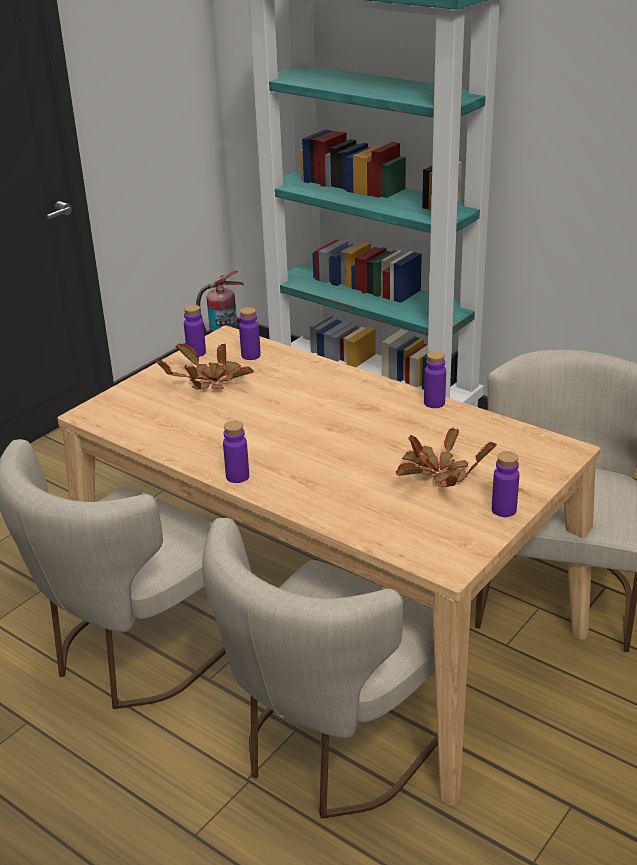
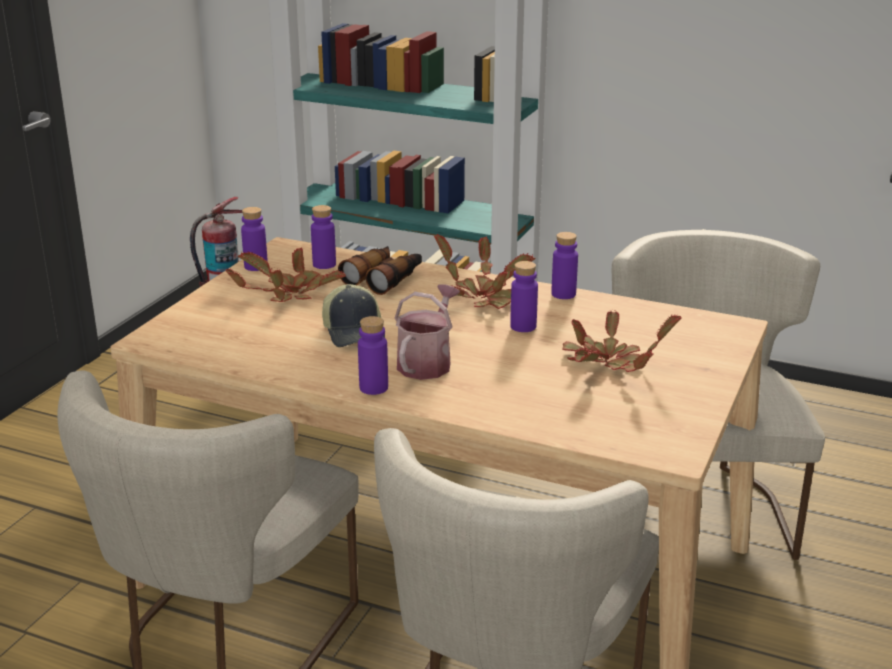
camera: 15 degrees left, 5 degrees down
(246, 422) = (355, 332): none -> cap
(290, 457) = (427, 362): none -> watering can
(293, 373) = (384, 278): none -> binoculars
(364, 398) = (481, 296): none -> potted plant
(503, 510) = (701, 390): purple bottle -> purple bottle (523, 326)

